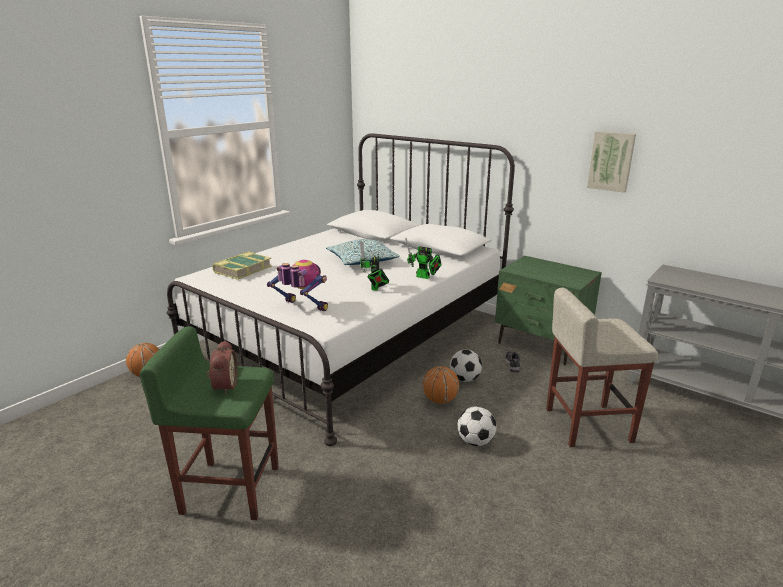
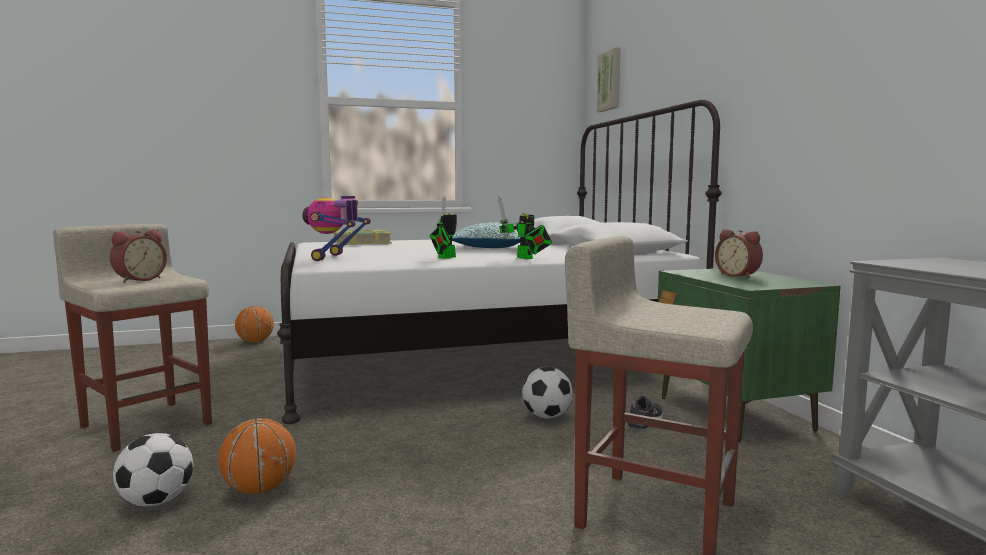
camera: 35 degrees right, 15 degrees down
(229, 489) = (146, 424): green stool -> beige stool
(302, 308) = (336, 258): toy robot -> toy robot turned 150 degrees counterclockwise
(440, 400) = (476, 425): basketball -> basketball (259, 490)
(475, 441) = (445, 473): football -> football (157, 502)
(546, 269) = (739, 275): none -> alarm clock
(611, 161) = (849, 80): picture -> picture (610, 81)

